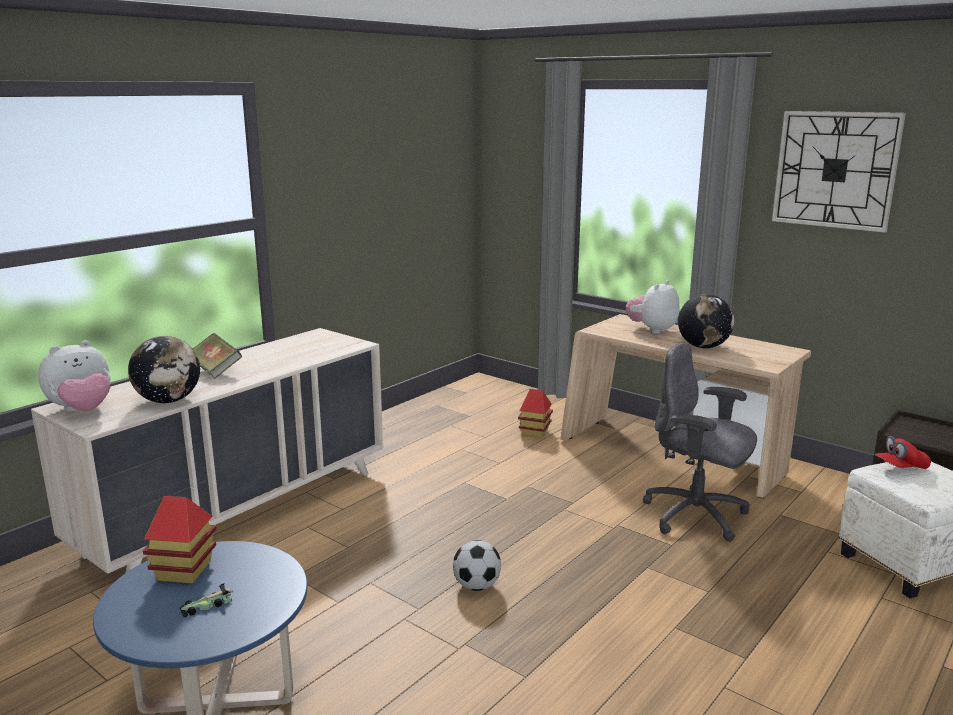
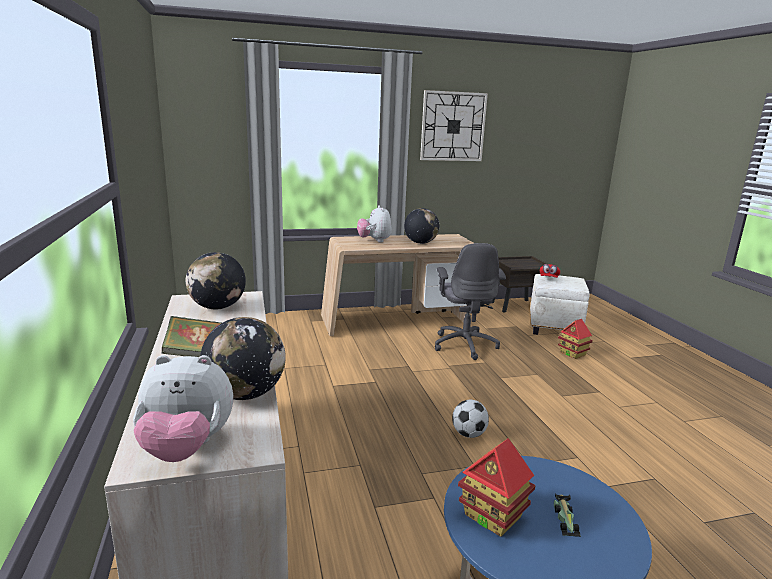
camera: 55 degrees left, 0 degrees up
(82, 410) = (186, 448): plush toy -> plush toy turned 90 degrees clockwise
(315, 345) = (217, 307): none -> globe
(535, 432) = (305, 339): toy house -> toy house (573, 353)
(696, 516) = (465, 345): grey office chair -> grey office chair turned 75 degrees counterclockwise

